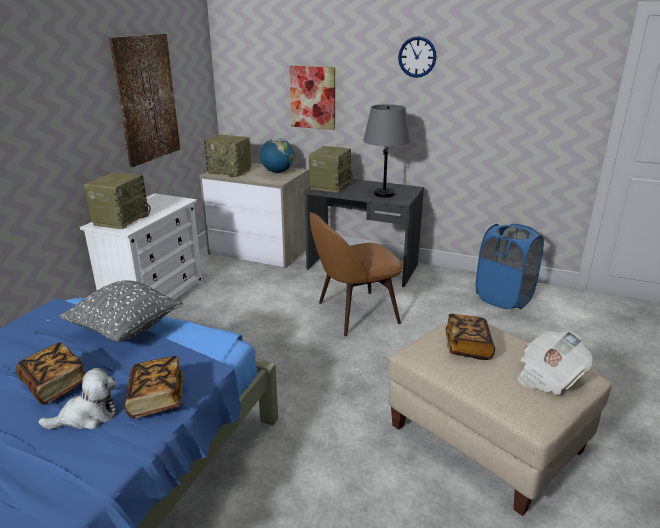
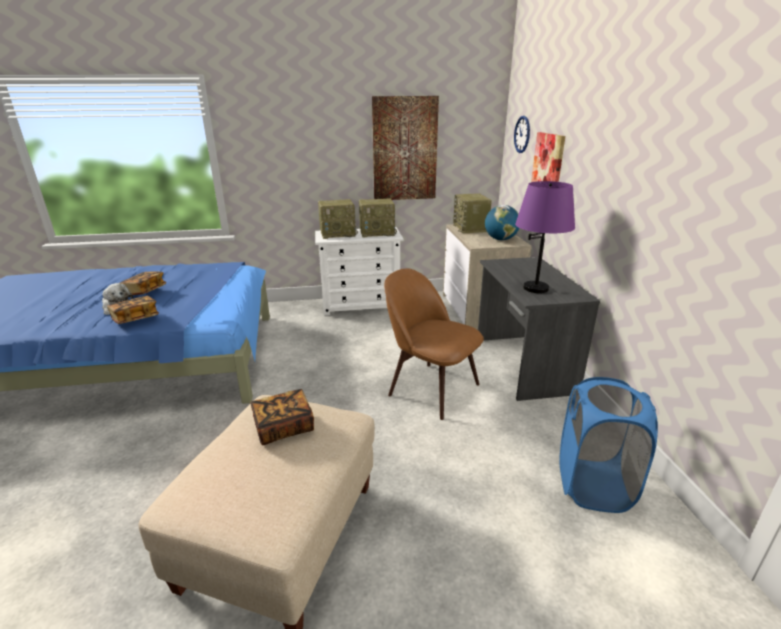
camera: 60 degrees right, 0 degrees up
(126, 330) = (215, 288): grey pillow -> none
(330, 185) = (515, 264): radio -> radio (377, 233)
(384, 194) = (536, 288): grey table lamp -> purple table lamp
(417, 57) = (626, 126): wall clock -> wall clock (522, 134)
(548, 376) = (251, 497): newspaper -> none

